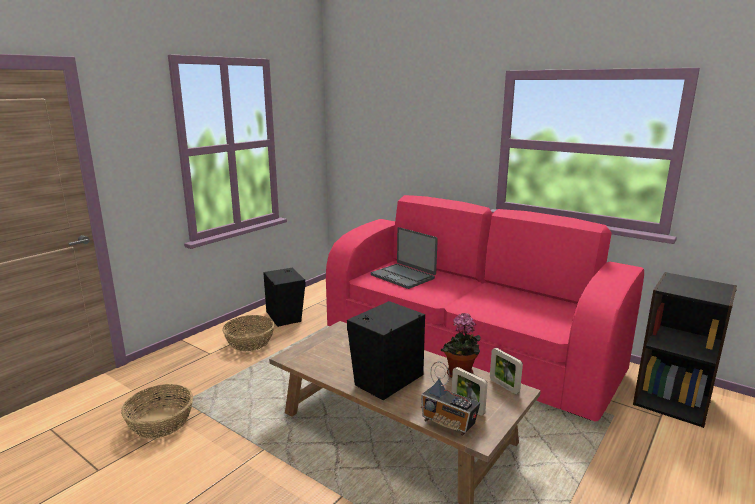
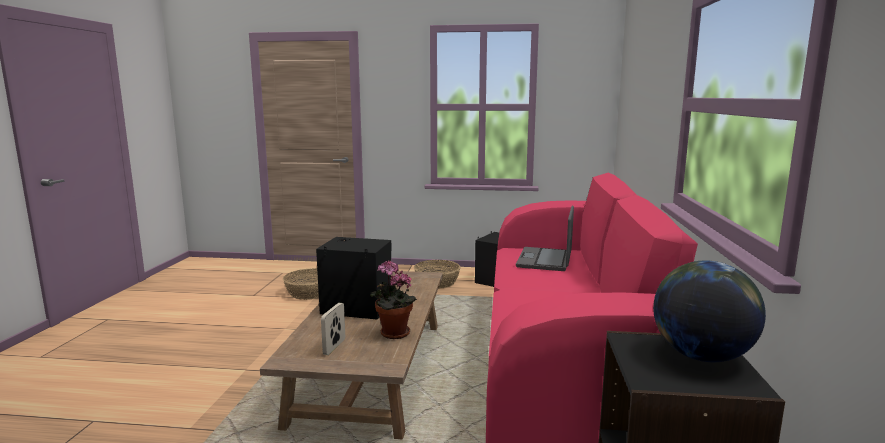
camera: 60 degrees right, 5 degrees down
(449, 423) = (301, 344): radio -> none
(504, 386) = (391, 357): picture frame -> none
(689, 282) = (701, 356): none -> globe

